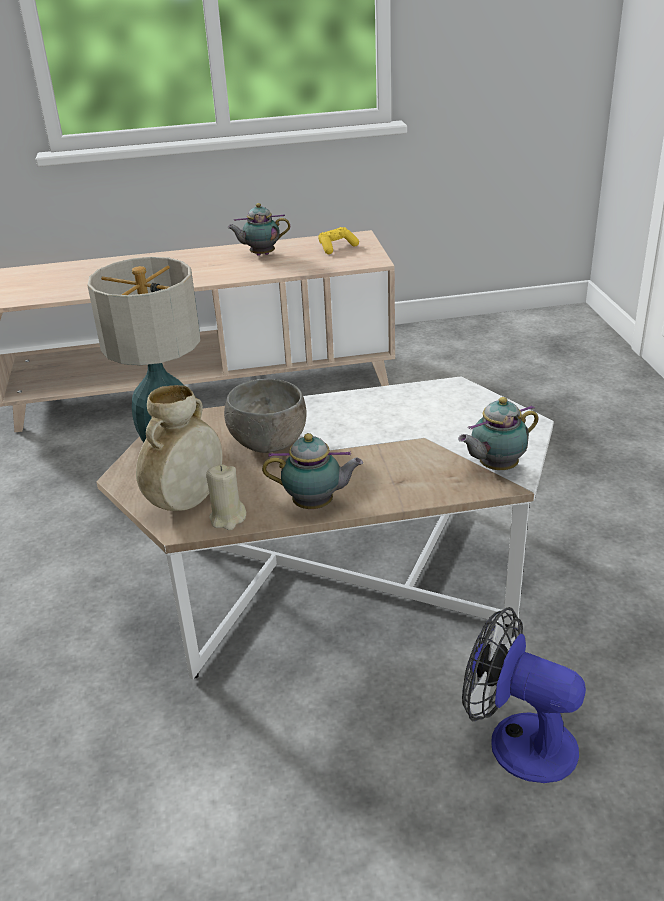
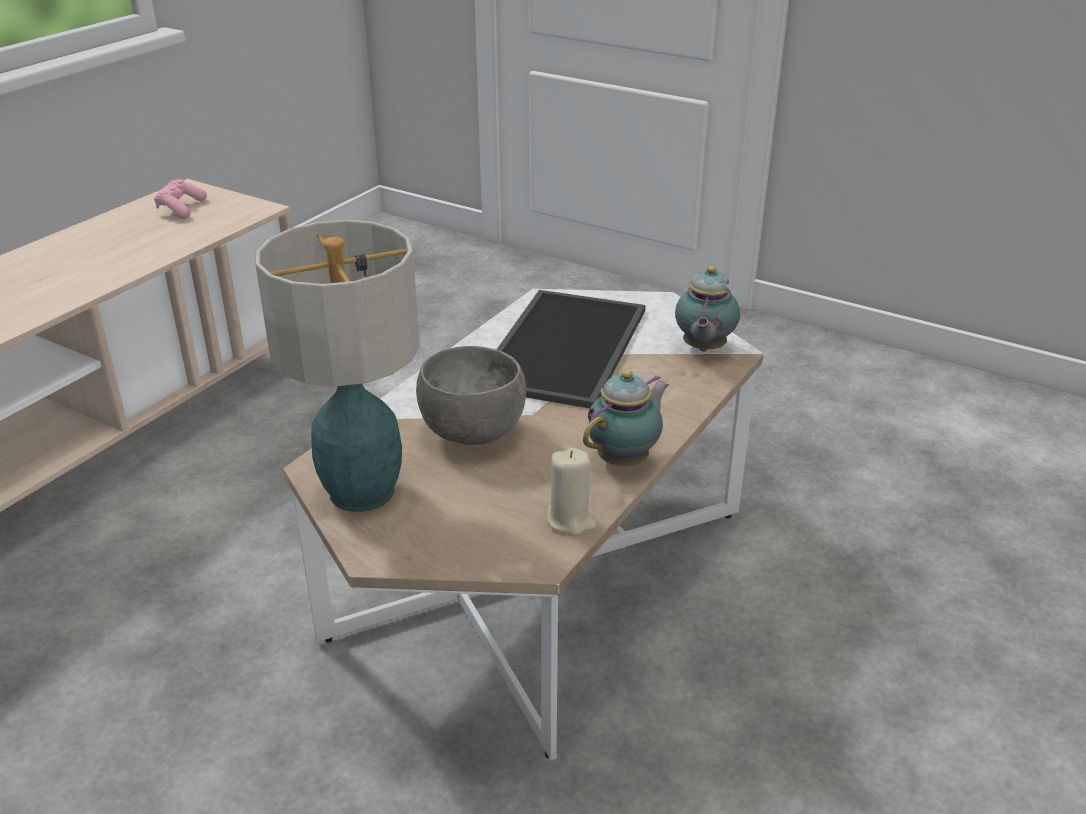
camera: 50 degrees left, 0 degrees up
(186, 502) = (499, 531): beige vase -> none
(260, 255) = (90, 246): teapot -> none
(336, 247) = (181, 208): yellow game controller -> pink game controller
(408, 423) = (567, 349): none -> tray
(517, 741) = (861, 596): fan -> none

